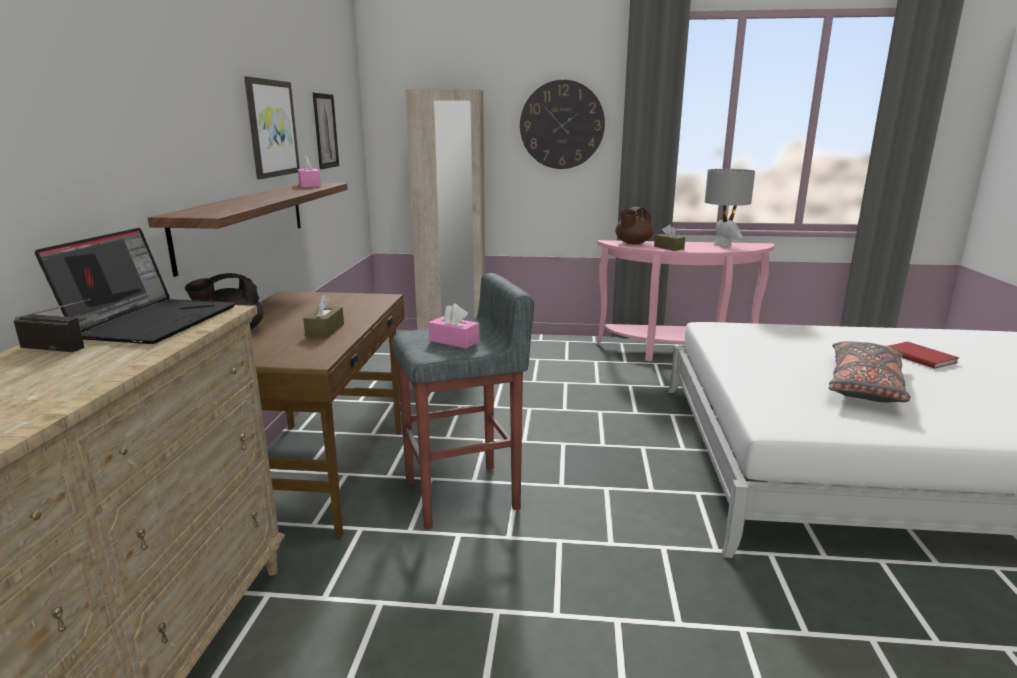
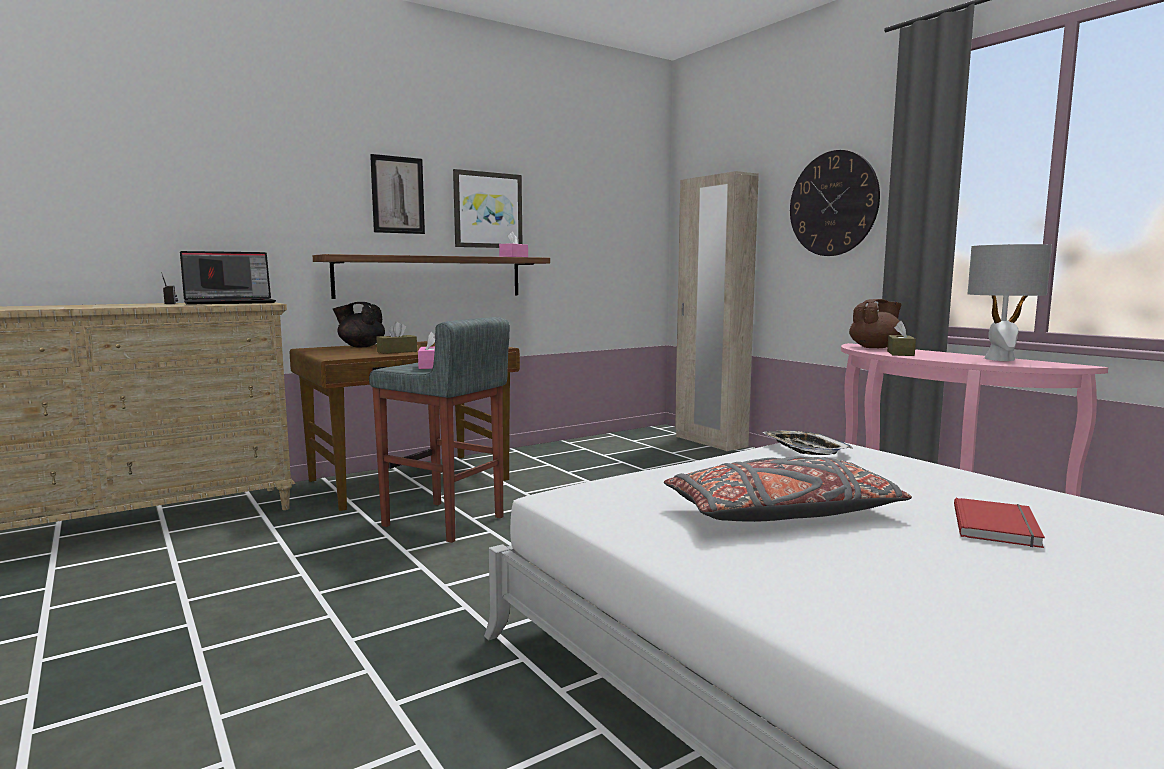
camera: 50 degrees right, 10 degrees down
(325, 131) = (584, 219): picture -> picture (397, 195)
(632, 243) = (875, 347): brown teapot -> brown teapot turned 150 degrees clockwise
(726, 334) = (804, 449): none -> tray

